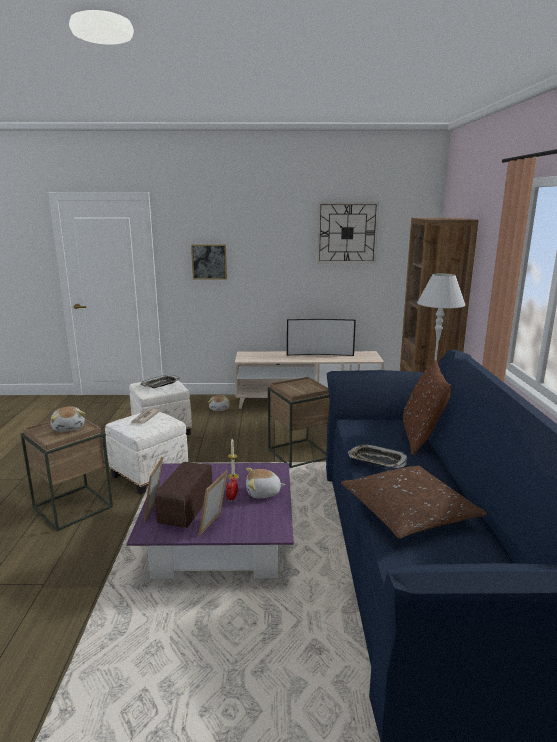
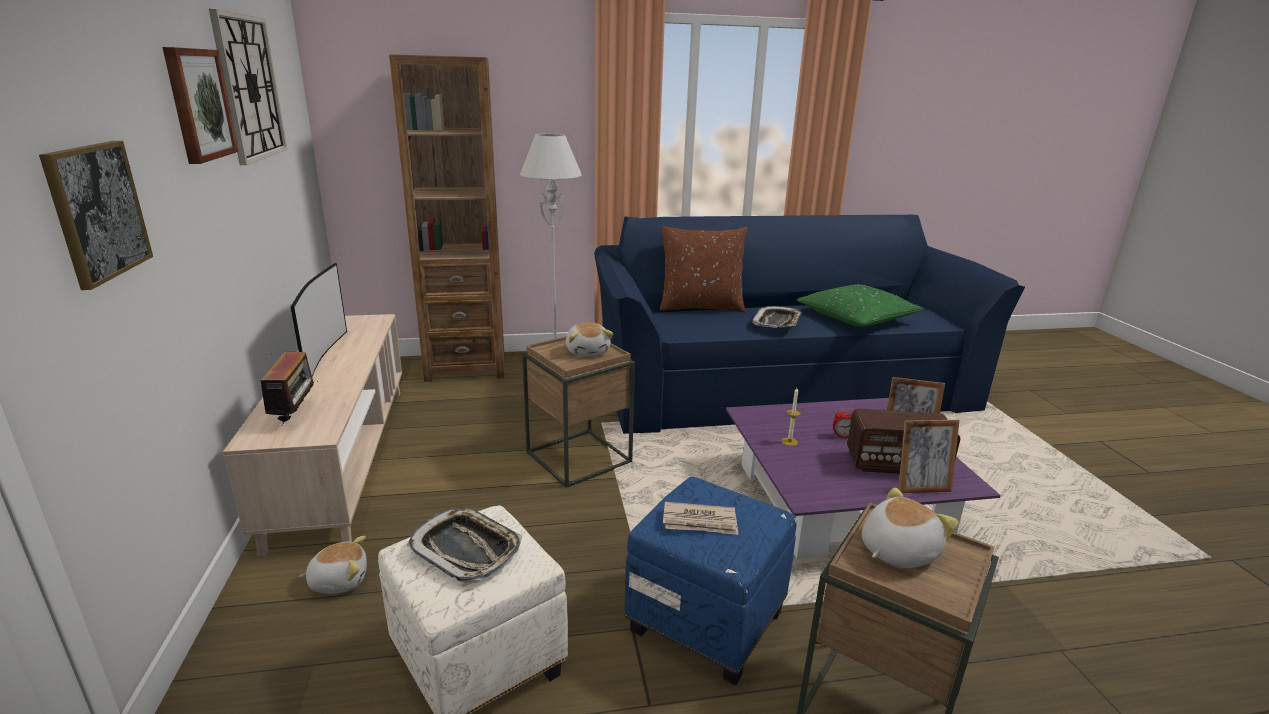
camera: 100 degrees left, 5 degrees up
(149, 474) = (704, 621): white ottoman -> blue ottoman
(260, 356) = (295, 415): none -> radio
(263, 493) = (814, 418): plush toy -> plush toy (588, 351)
(289, 237) = (198, 104): none -> picture
(408, 511) = (856, 317): brown pillow -> green pillow

